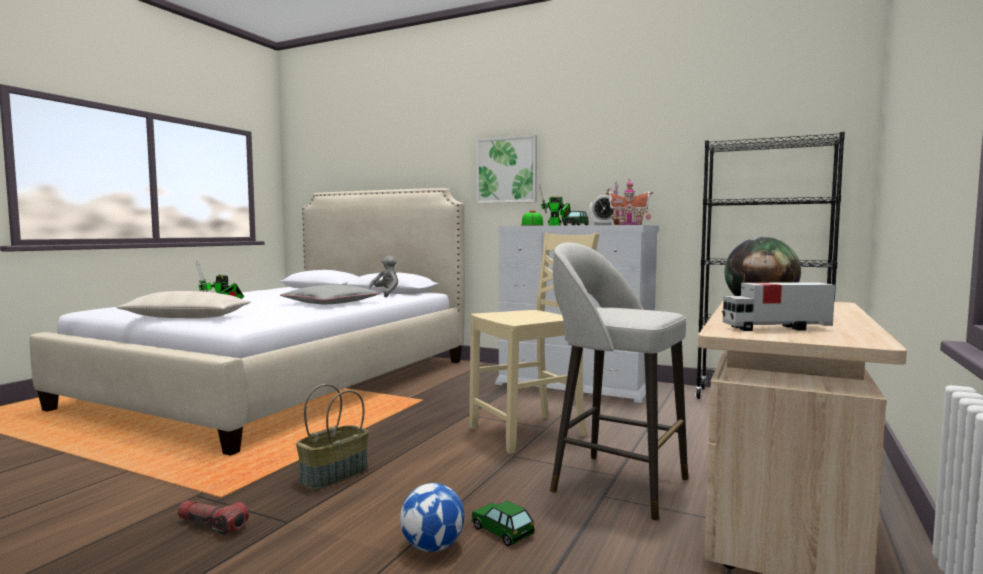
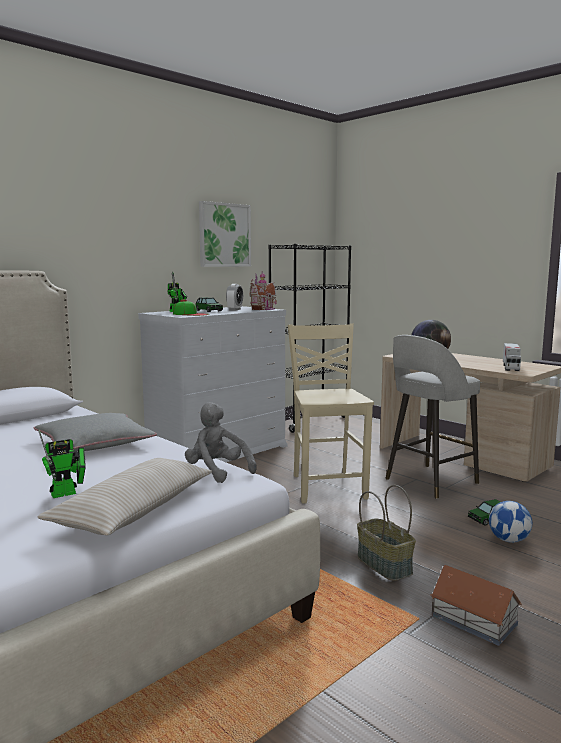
camera: 70 degrees left, 5 degrees up
(212, 525) = (475, 620): flashlight -> toy house
(385, 295) = (51, 420): grey plush toy -> grey plush toy (217, 472)
(506, 170) = (107, 251): picture -> picture (224, 235)

